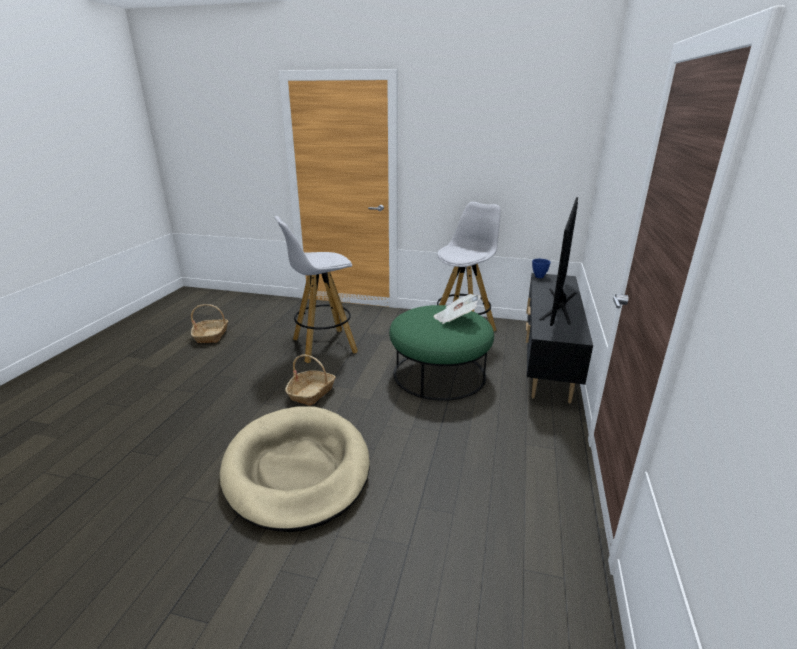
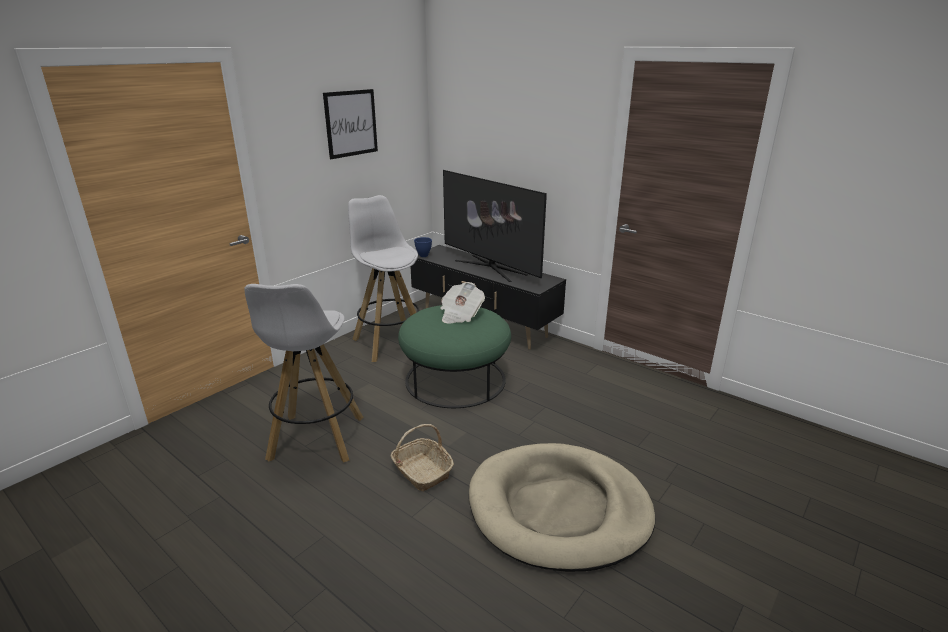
camera: 65 degrees left, 0 degrees up
(212, 335) = (142, 553): basket -> none
(495, 137) = (351, 123): none -> picture

